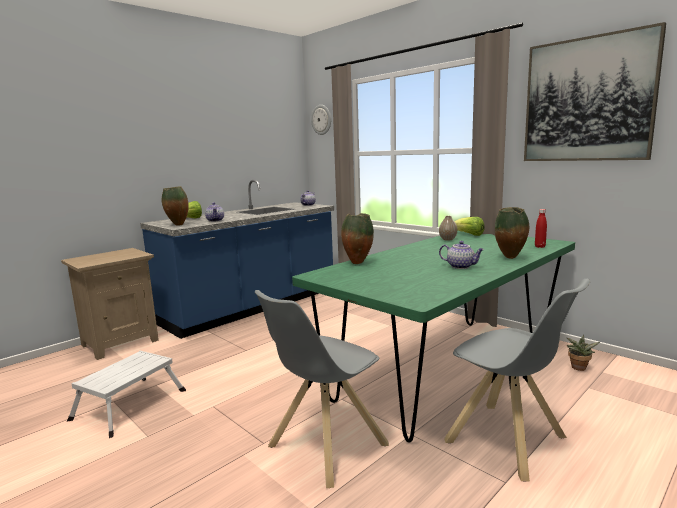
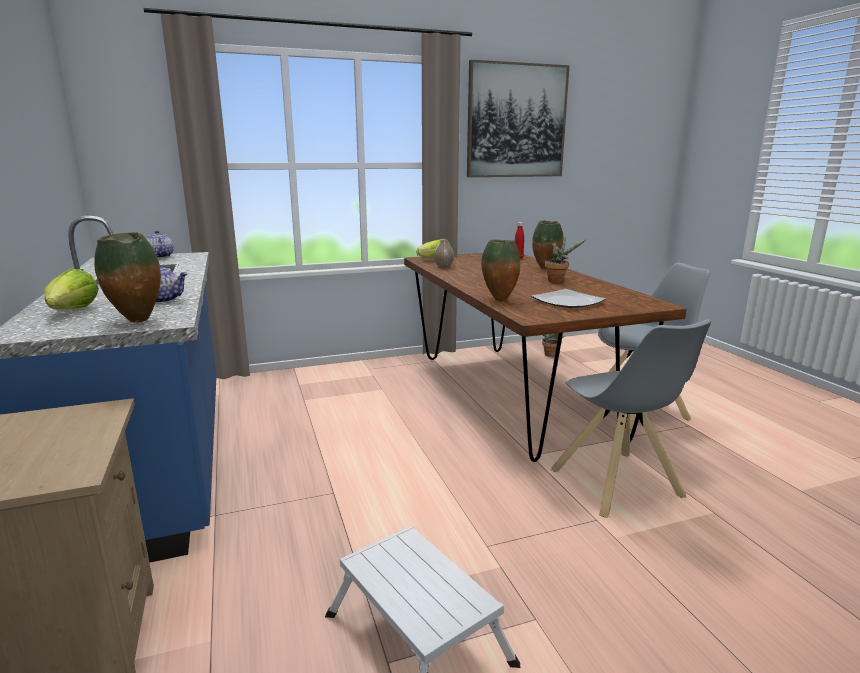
camera: 65 degrees left, 5 degrees up
(321, 119) = (120, 102): wall clock -> none
(379, 277) = (567, 302): none -> plate
(445, 368) = (510, 394): green dining table -> brown dining table
(461, 266) = (557, 280): teapot -> potted plant

